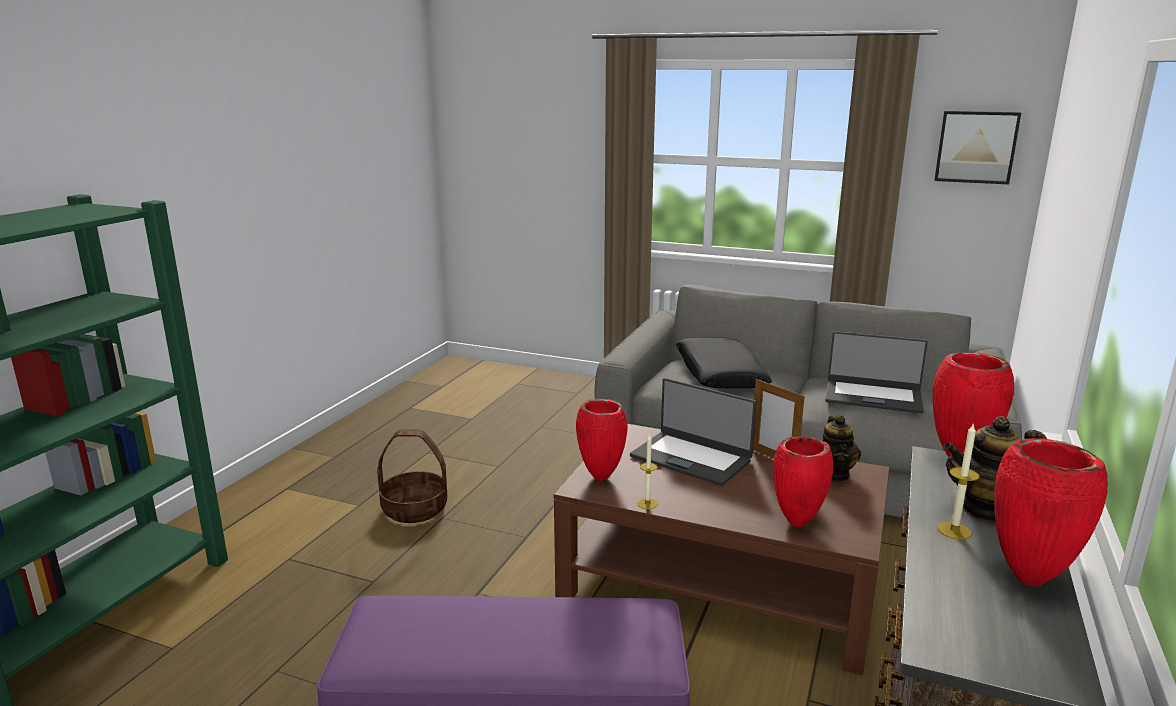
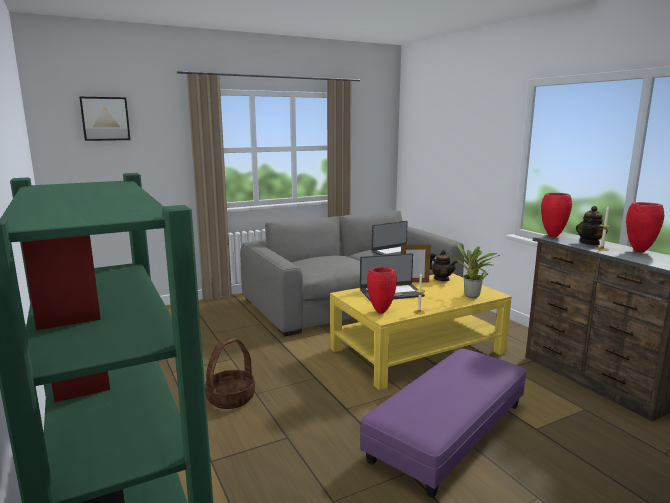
camera: 50 degrees left, 5 degrees down
(719, 375) = (326, 262): black pillow -> none
(722, 581) = (417, 350): brown coffee table -> yellow coffee table
(797, 524) = (471, 297): red vase -> potted plant
(976, 147) = (374, 134): picture -> picture (105, 119)

